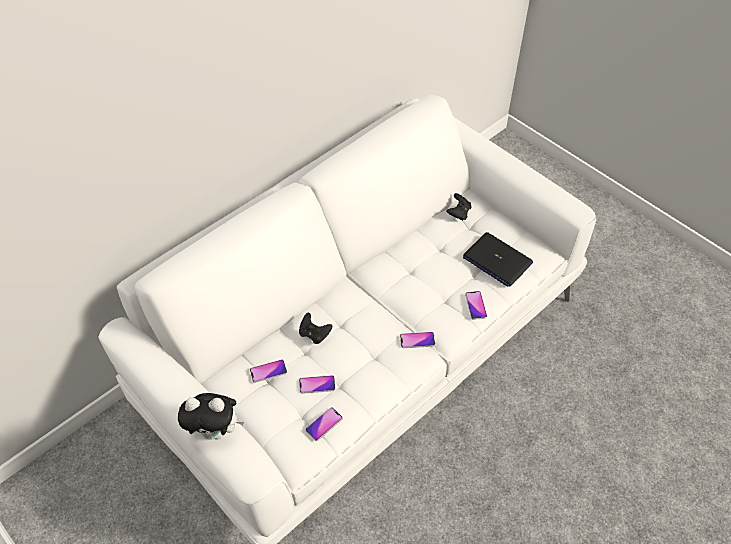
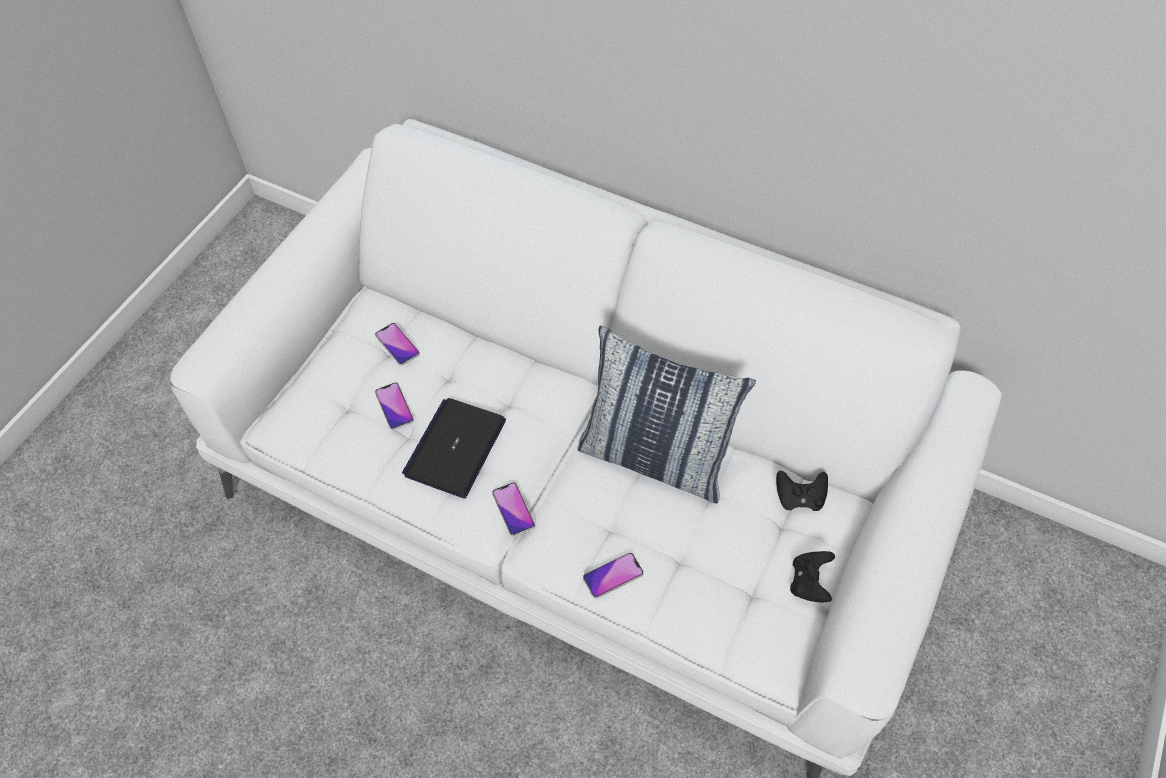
camera: 70 degrees right, 5 degrees up
(216, 431) = (253, 305): plush toy -> none
(314, 334) = (475, 375): black game controller -> black game controller (809, 582)
(324, 424) = (336, 435): phone -> none
(409, 265) = (654, 457): none -> pillow
(497, 260) = (723, 584): laptop -> laptop (455, 448)

